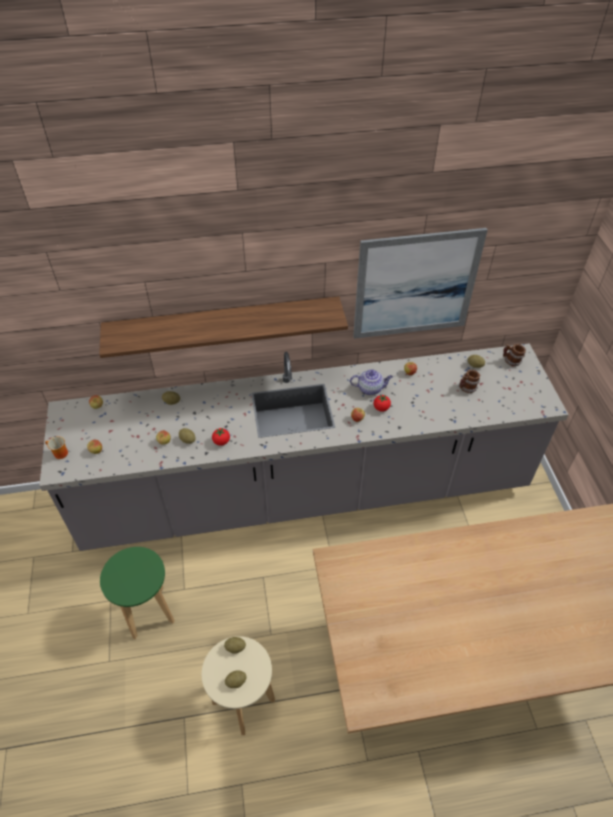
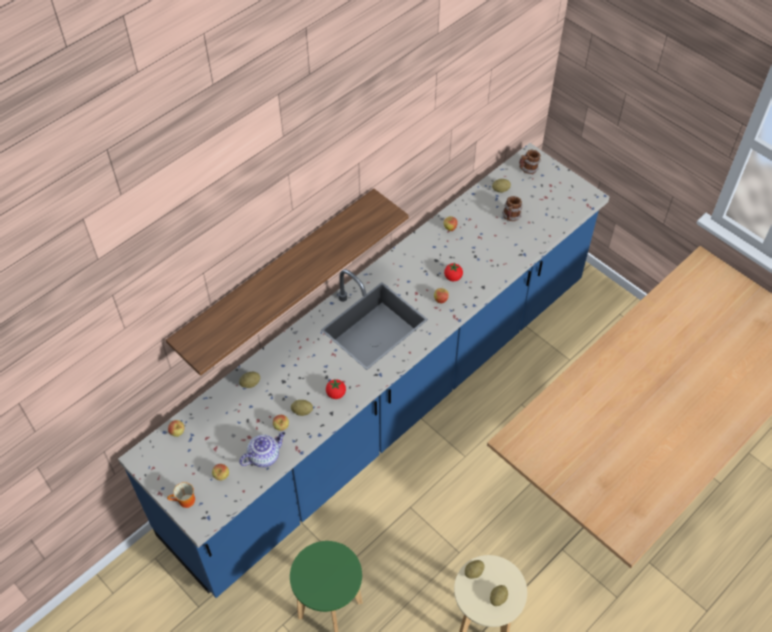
camera: 35 degrees left, 5 degrees up
(306, 493) = (386, 403): grey counter -> blue counter
(370, 388) = (428, 263): teapot -> teapot (264, 456)
(415, 285) = (434, 141): picture -> none

